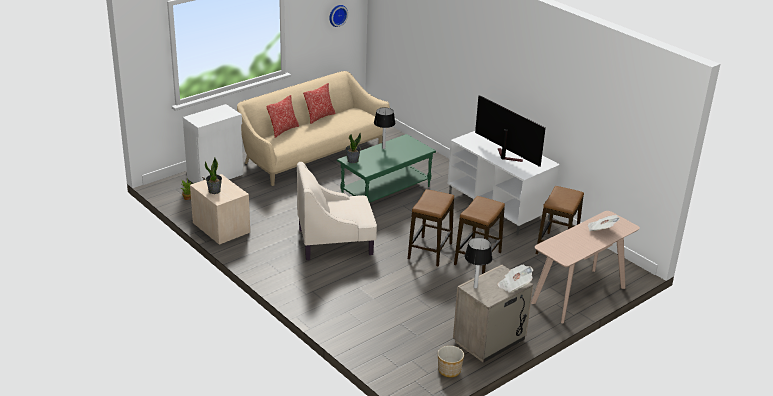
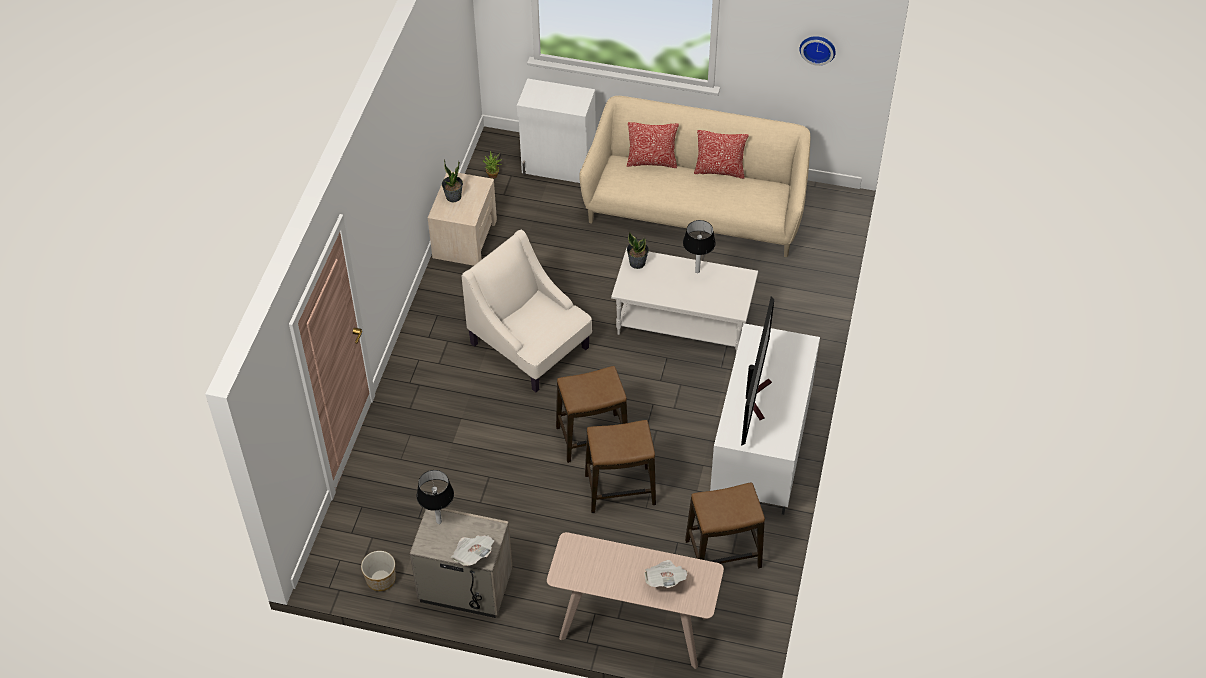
camera: 55 degrees right, 20 degrees up
(385, 190) = (684, 323): green coffee table -> white coffee table

